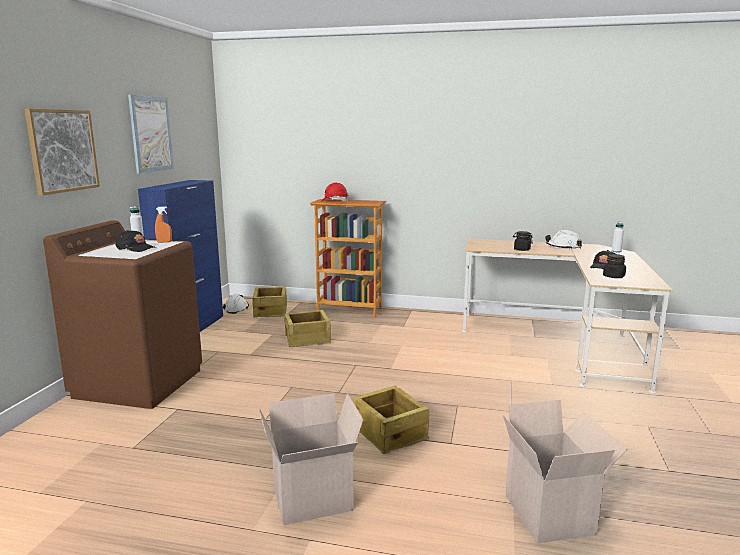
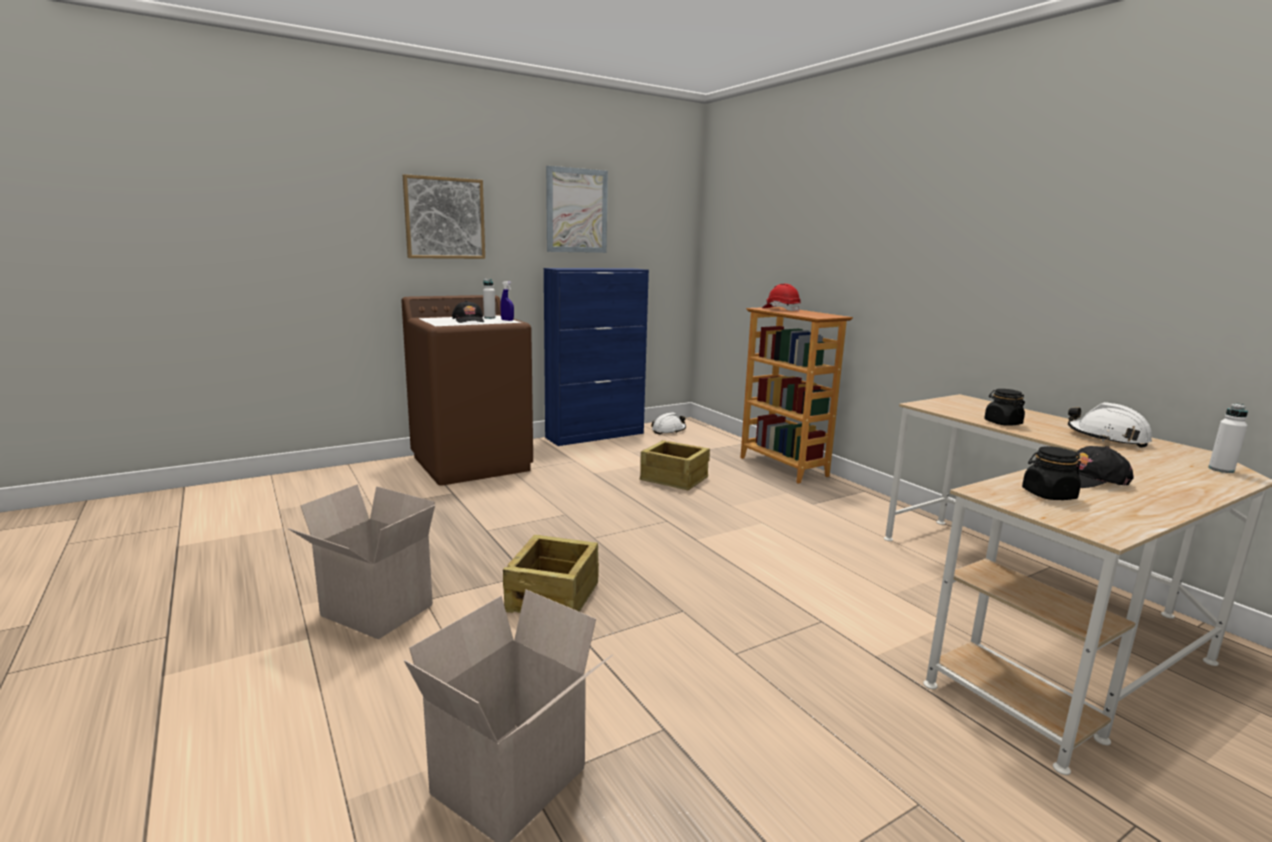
camera: 45 degrees right, 0 degrees up
(164, 242) = (507, 320): orange spray bottle -> blue spray bottle
(271, 311) = (696, 442): crate -> none

